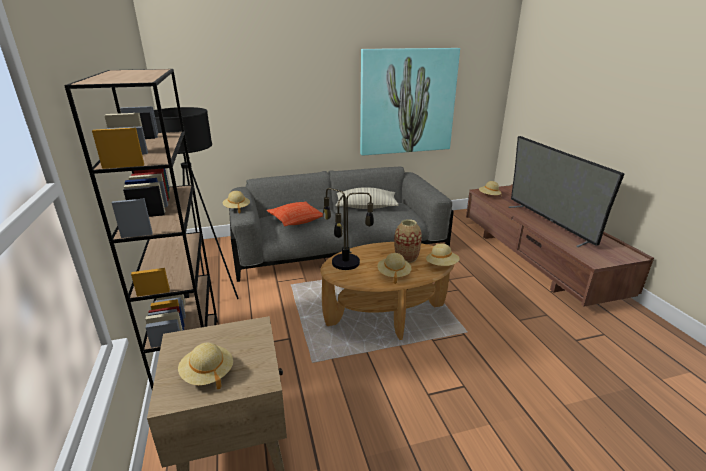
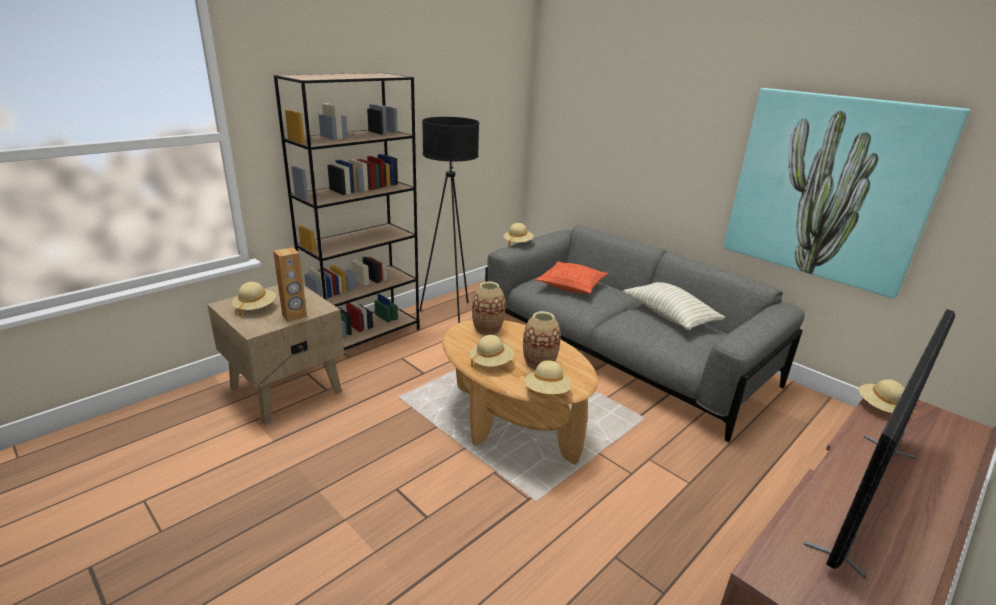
camera: 60 degrees right, 0 degrees up
(257, 347) = (294, 316): none -> brown speaker
(345, 263) = (487, 329): table lamp -> vase

